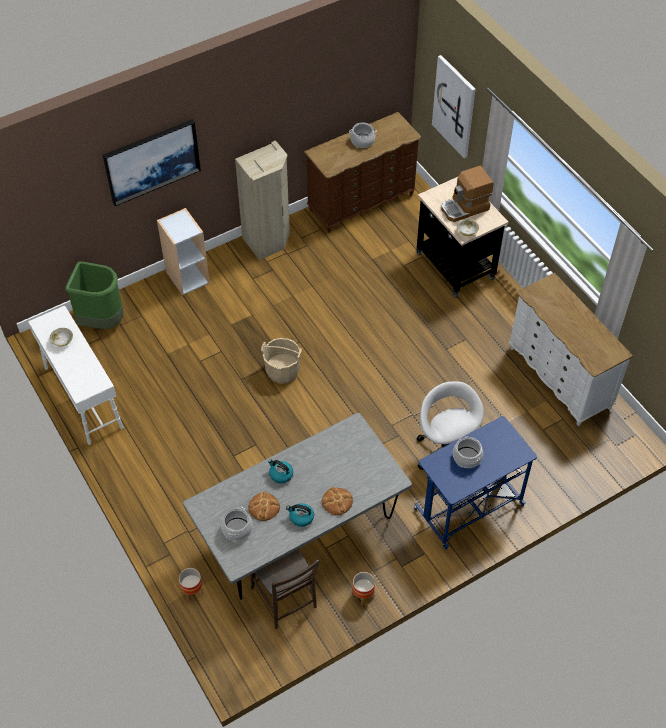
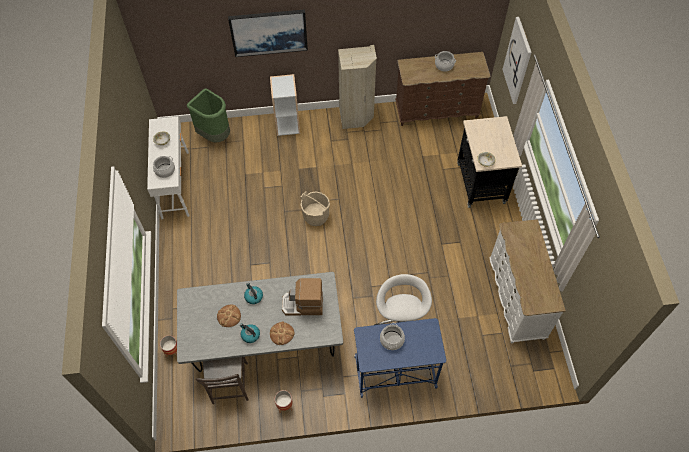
camera: 25 degrees right, 5 degrees up
(237, 529) = (202, 324): cooking pot -> cooking pot (165, 170)
(465, 208) = (493, 143): coffee machine -> coffee machine (303, 305)

